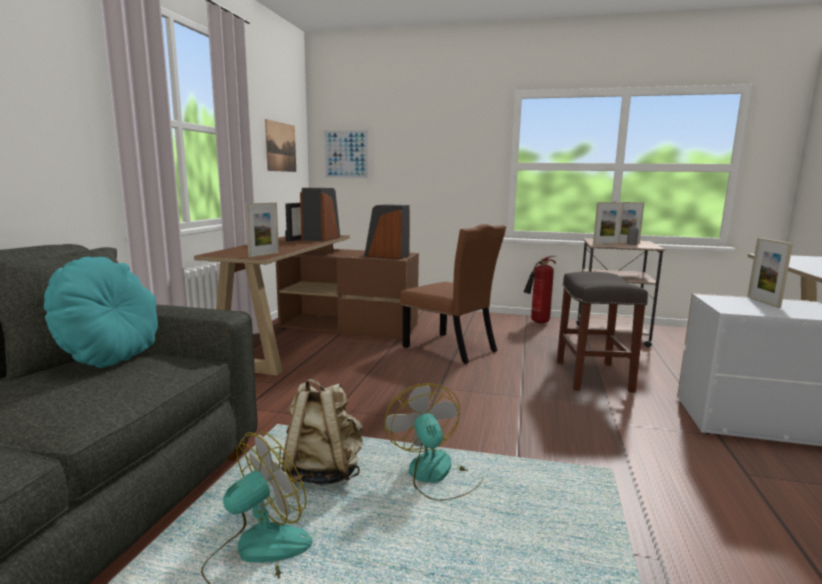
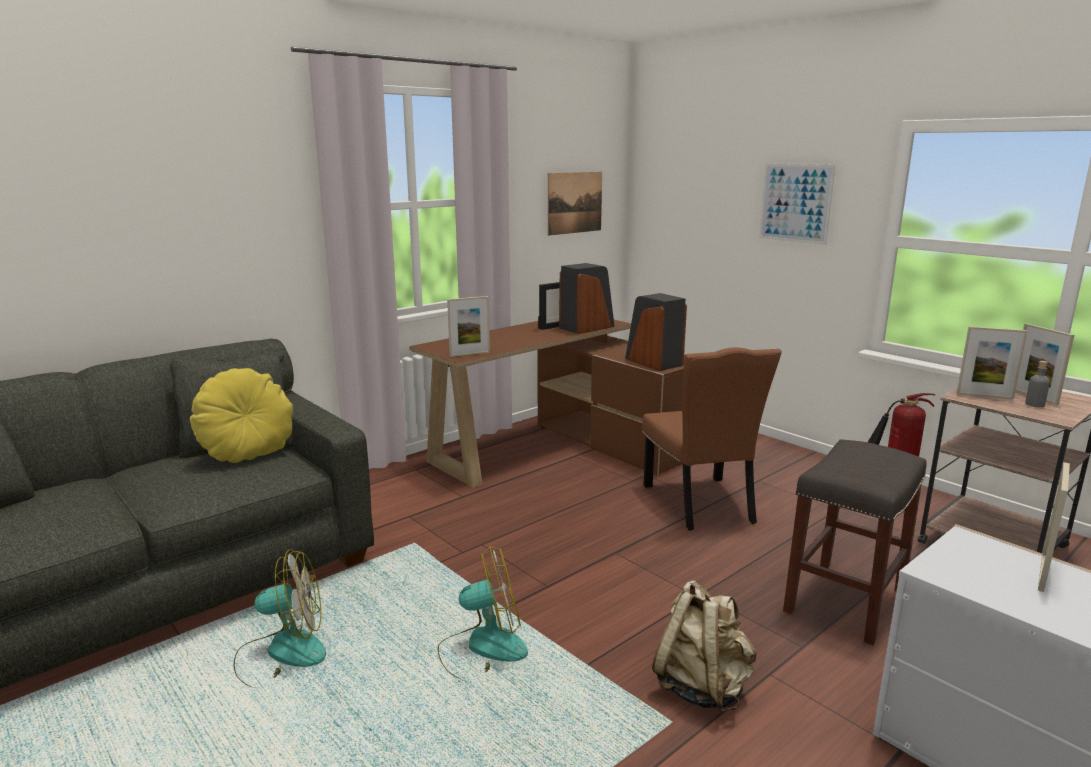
camera: 35 degrees right, 5 degrees up
(111, 359) = (248, 455): turquoise pillow -> yellow pillow
(323, 472) = (397, 605): beige backpack -> beige backpack (702, 687)
(346, 154) = (669, 206): picture -> picture (795, 203)
(435, 475) = (482, 648): fan -> fan turned 60 degrees clockwise

